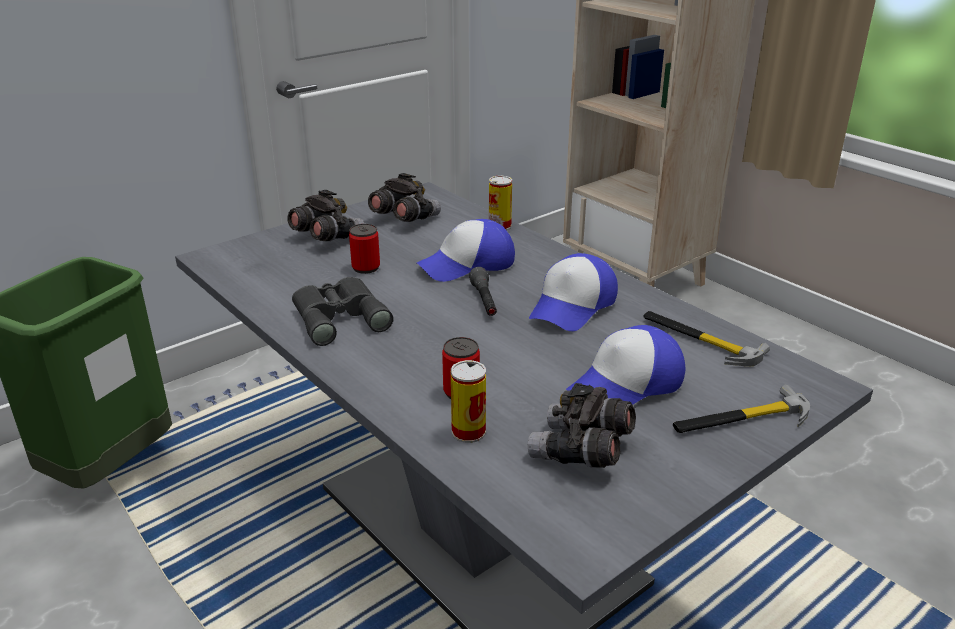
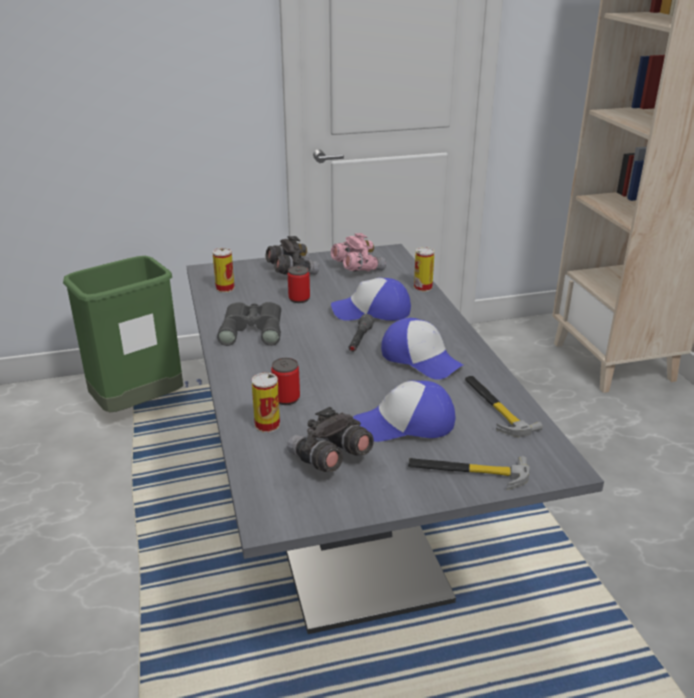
camera: 25 degrees right, 0 degrees up
(257, 274) = (225, 288): none -> can
(404, 219) = (357, 269): grey binoculars -> pink binoculars
(573, 306) = (421, 359): cap -> cap turned 105 degrees counterclockwise

